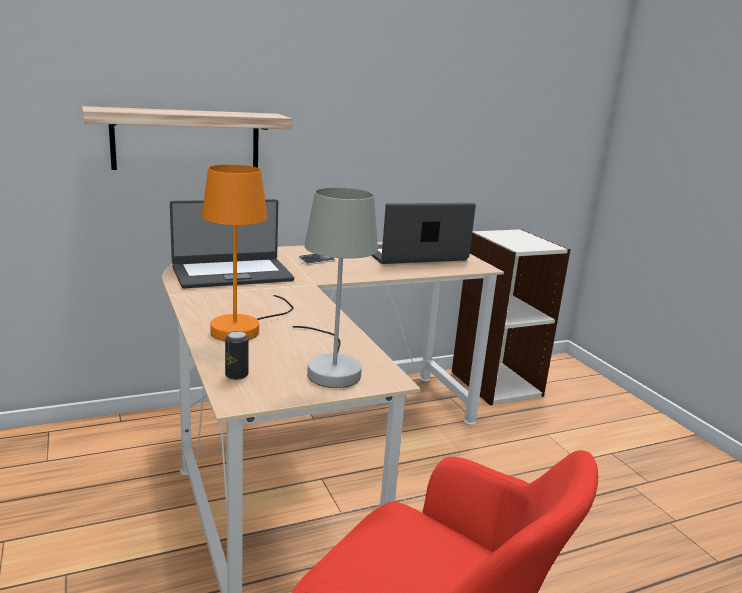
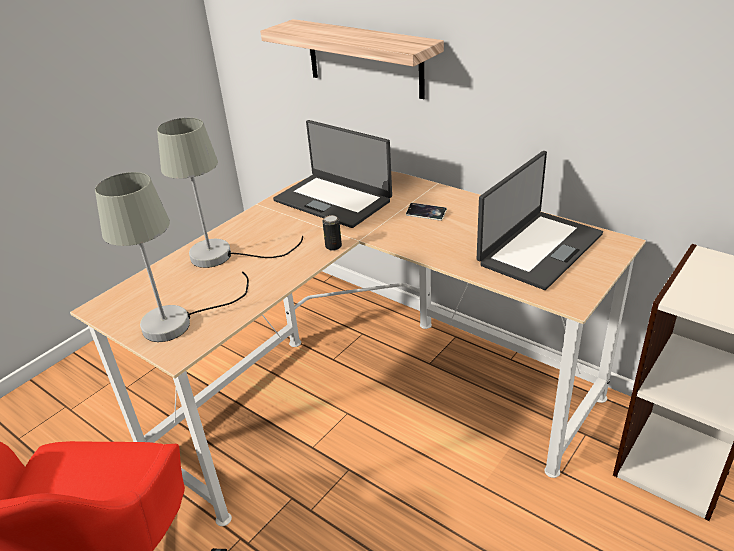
camera: 65 degrees right, 15 degrees up
(236, 375) = (135, 290): can -> can (333, 246)
(245, 327) = (224, 255): orange table lamp -> grey table lamp
(415, 255) = (538, 249): laptop -> laptop turned 90 degrees clockwise

